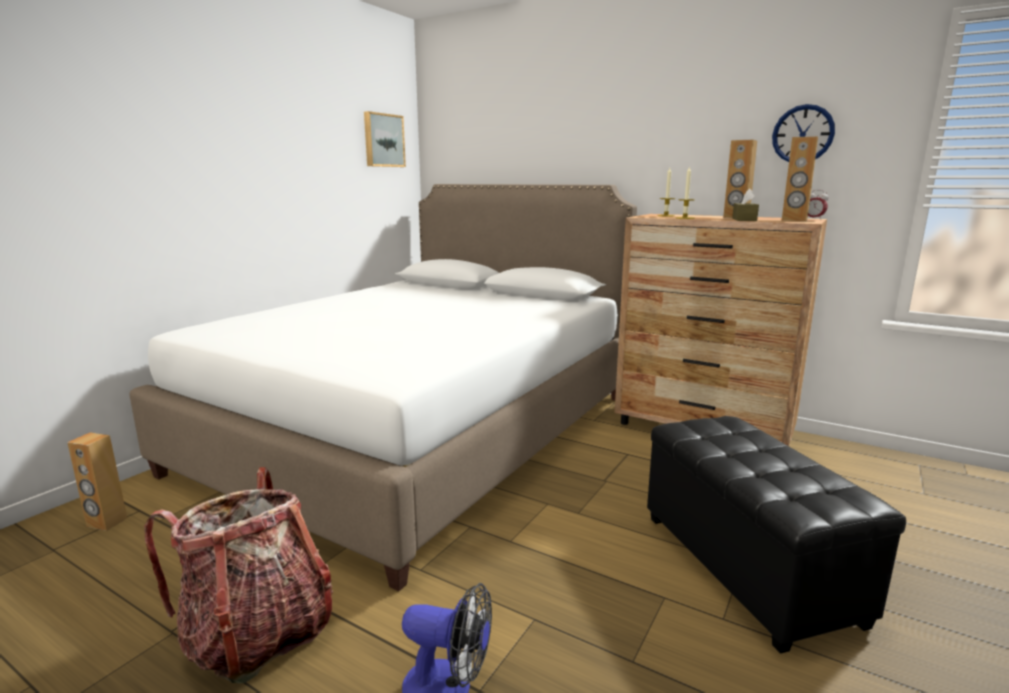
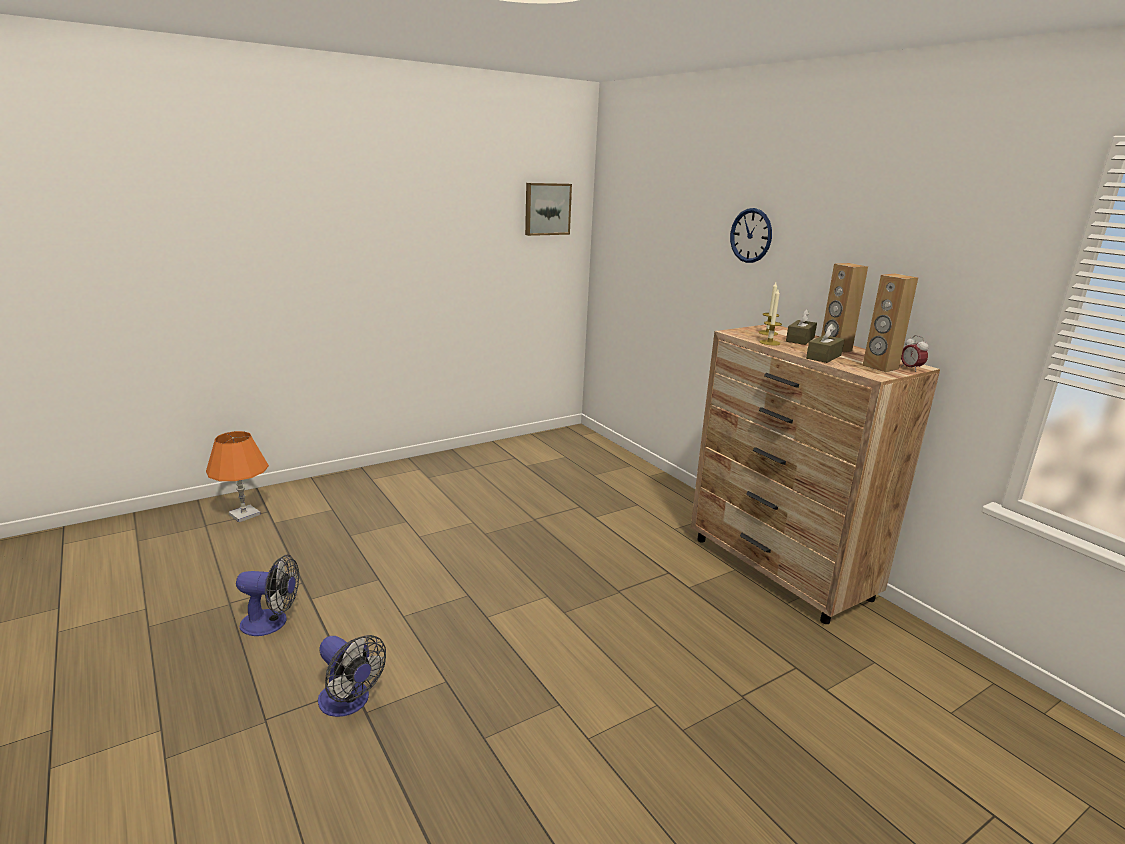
camera: 25 degrees right, 5 degrees up
(106, 522) = (244, 514): brown speaker -> orange table lamp
(258, 634) = (272, 623): backpack -> fan
(422, 431) = (508, 499): white bed -> none
(698, 216) = (800, 339): none -> brown tissue box
(747, 567) = (659, 709): black ottoman -> none
(803, 134) = (930, 264): wall clock -> wall clock (751, 235)

